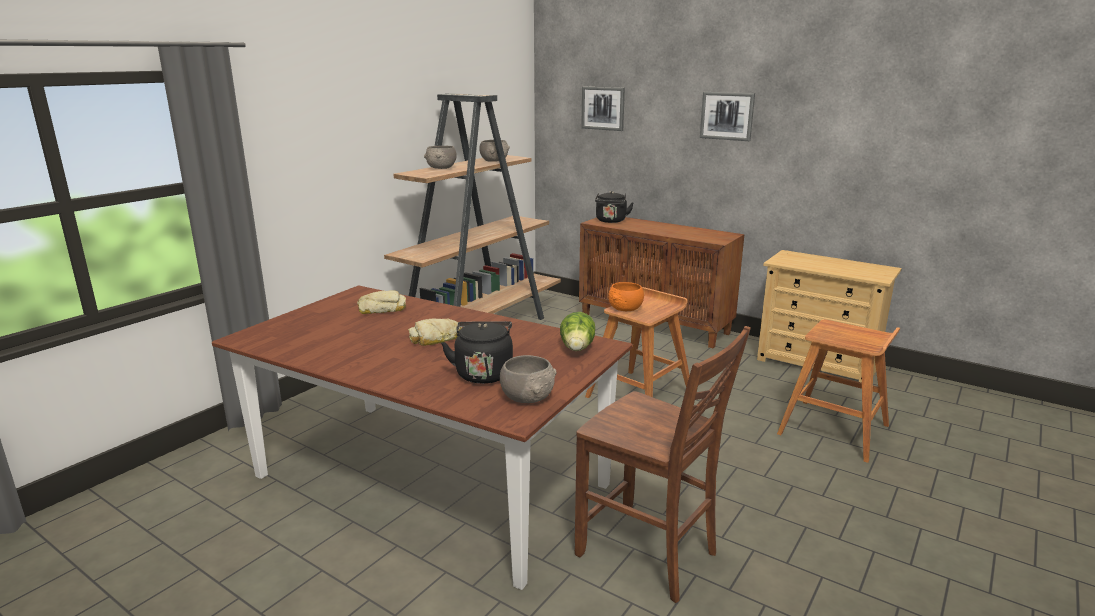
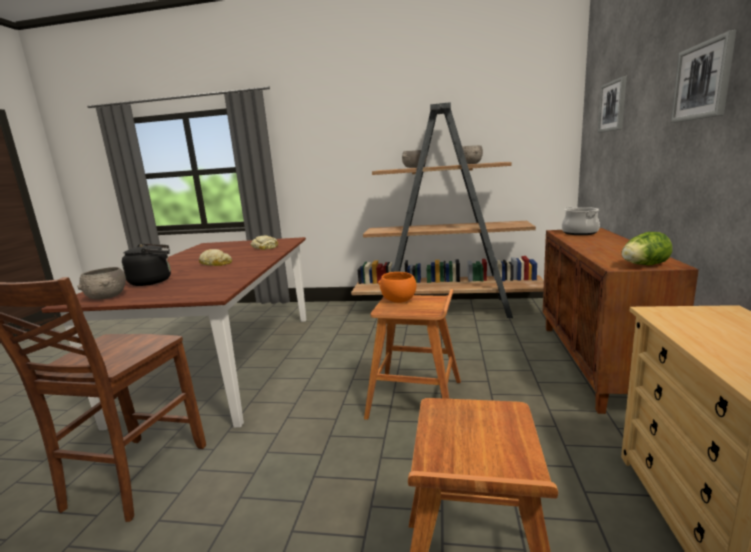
camera: 65 degrees right, 5 degrees down
(577, 349) = (203, 290): lettuce -> lettuce (643, 265)
(611, 221) = (579, 233): black kettle -> cooking pot

